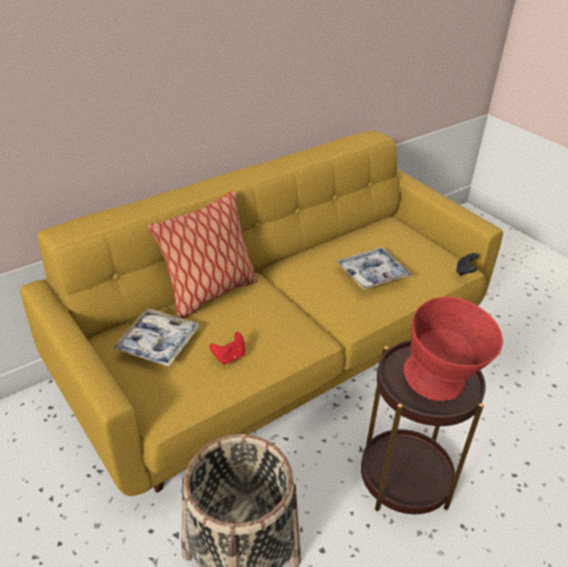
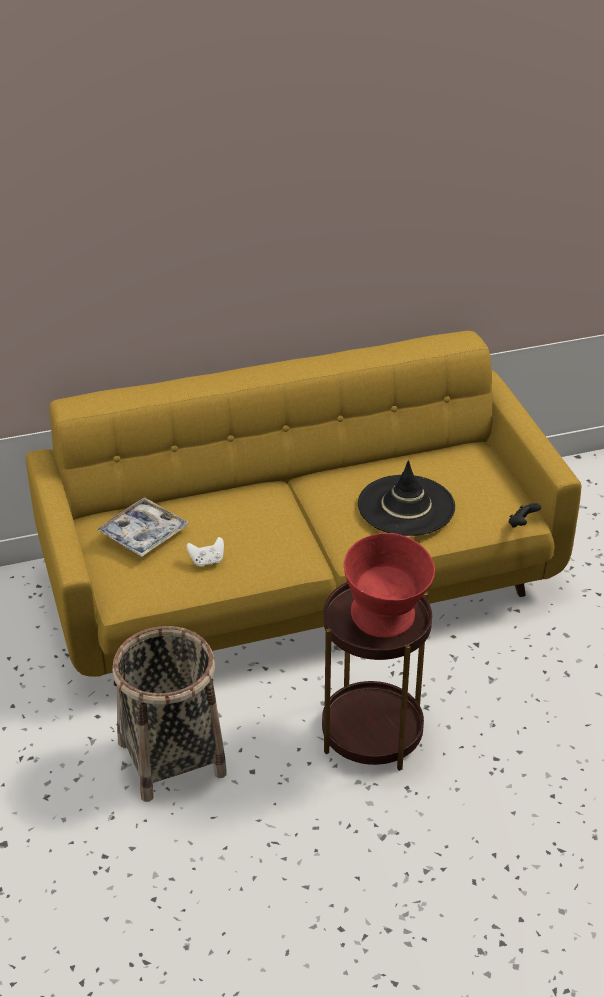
camera: 20 degrees right, 0 degrees up
(210, 294) = (217, 495): pillow -> none
(229, 357) = (207, 561): red game controller -> white game controller
(372, 274) = (406, 506): tray -> black hat

